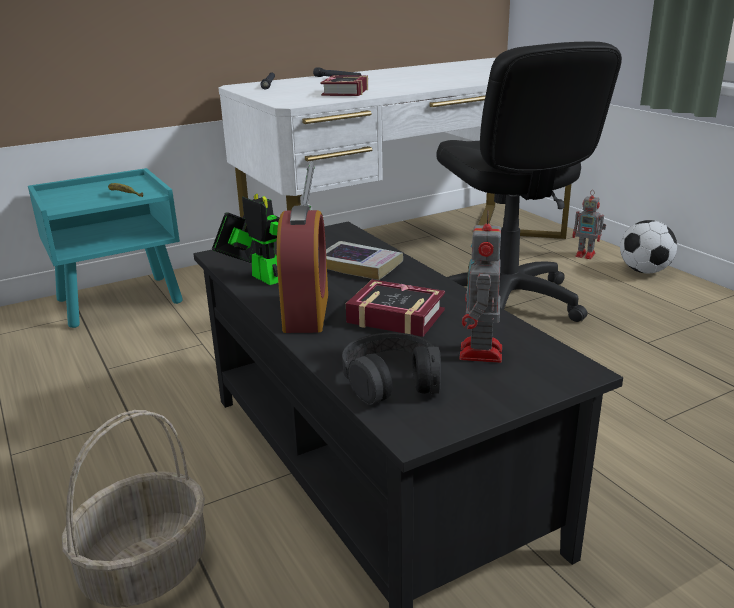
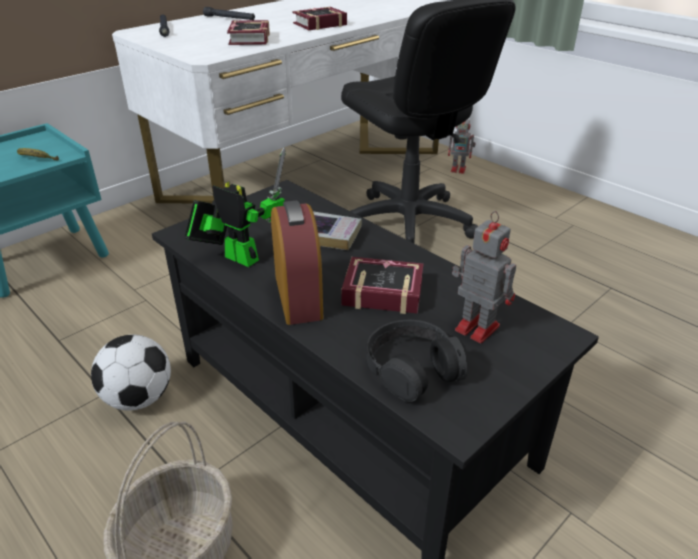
camera: 15 degrees left, 10 degrees up
(423, 83) = (317, 24): none -> book
(480, 354) = (475, 327): toy robot -> toy robot turned 135 degrees clockwise
(644, 271) = (510, 182): football -> football (139, 398)

